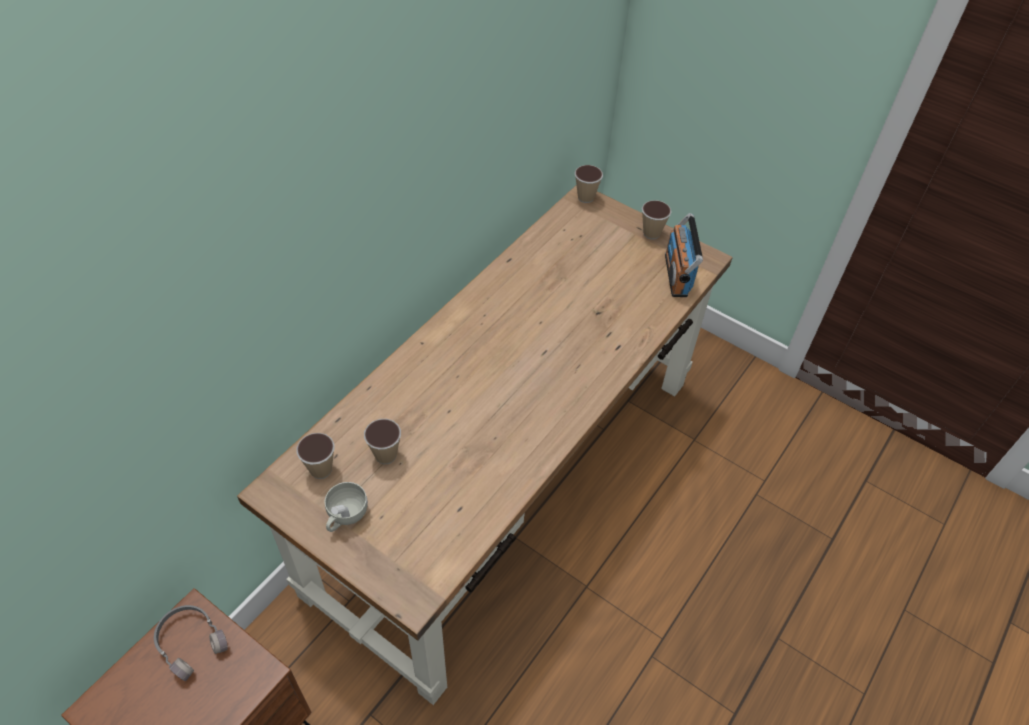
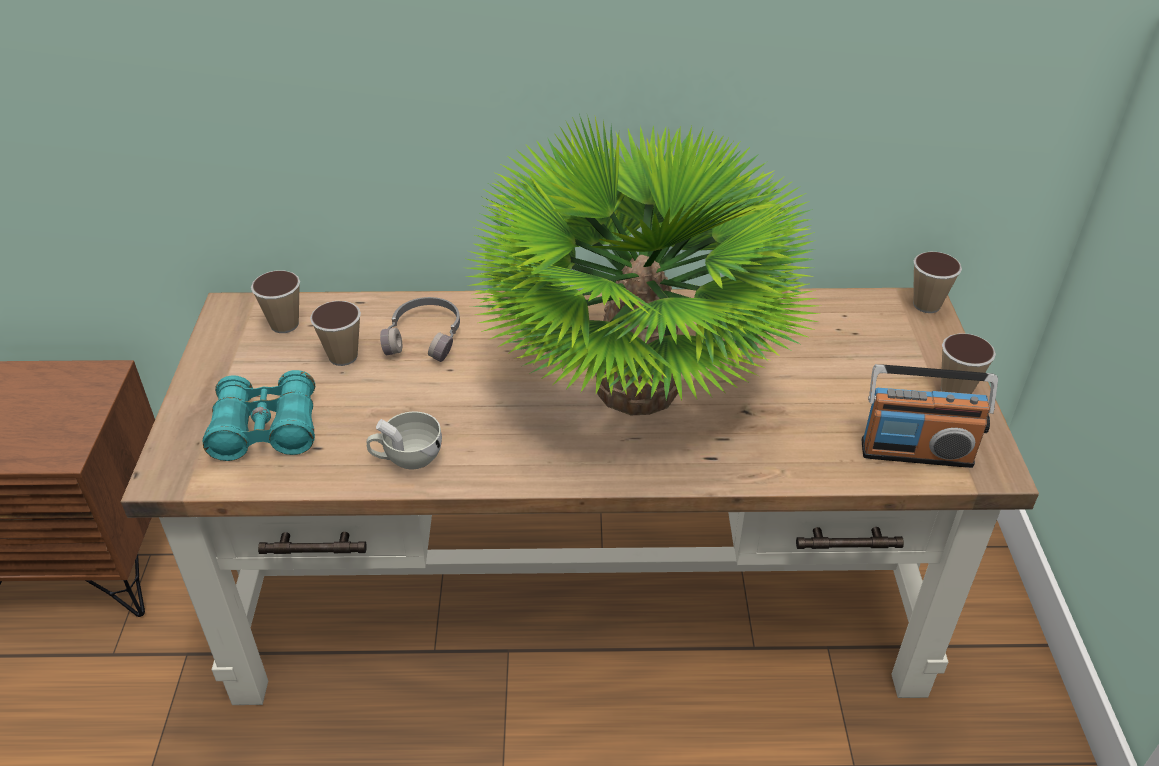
camera: 55 degrees right, 10 degrees down
(191, 642) = (72, 391): grey headphones -> grey headphones (426, 337)
(345, 516) = (238, 371): white cup -> white cup (407, 458)
(419, 527) = (266, 430): none -> turquoise binoculars
(542, 342) = (637, 388): none -> potted plant
(677, 275) = (916, 452): radio -> radio turned 135 degrees counterclockwise

